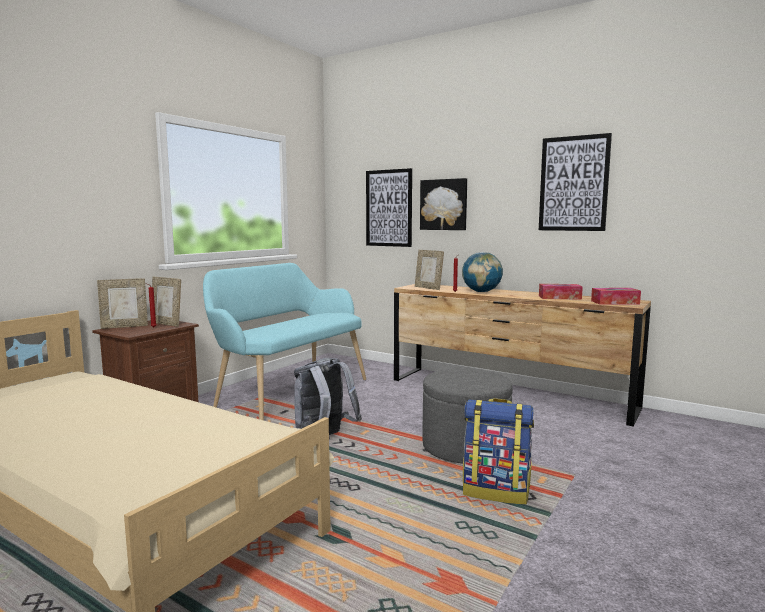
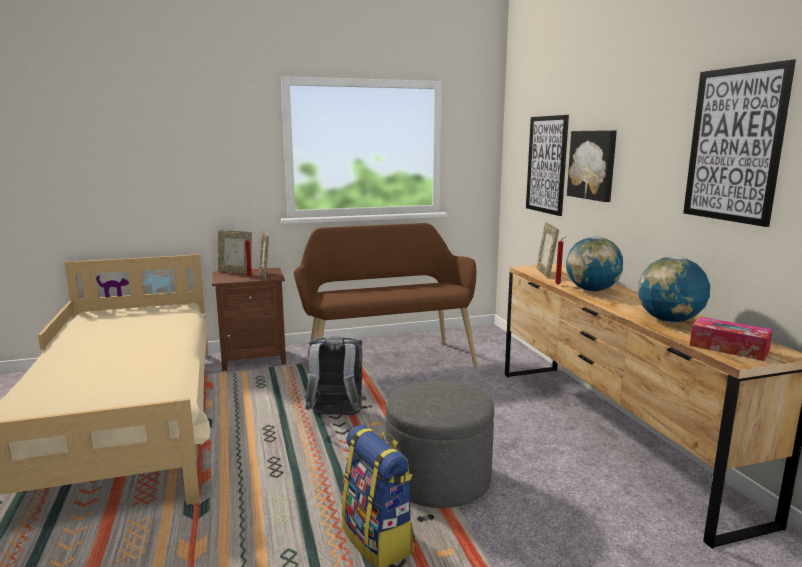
camera: 40 degrees right, 5 degrees up
(288, 392) = (386, 359): turquoise bench -> brown bench
(559, 297) = (669, 320): tissue box -> globe

